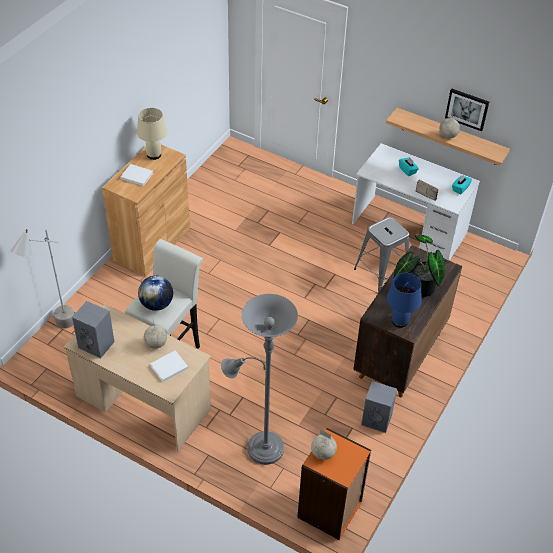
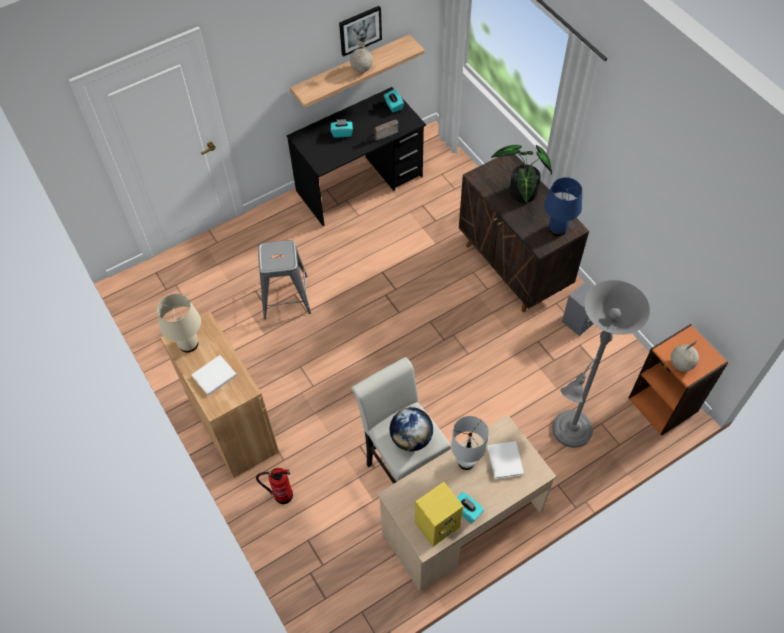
camera: 60 degrees left, 10 degrees up
(56, 332) = (311, 582): grey floor lamp -> none
(97, 344) = (437, 524): grey speaker -> yellow speaker
(113, 290) = (281, 495): none -> fire extinguisher
(116, 358) = (467, 510): none -> turquoise tissue box
(156, 344) = (466, 461): globe -> white table lamp
(382, 273) = (404, 233): grey stool -> grey stool (286, 296)
(409, 229) = (359, 184): white desk -> black desk

